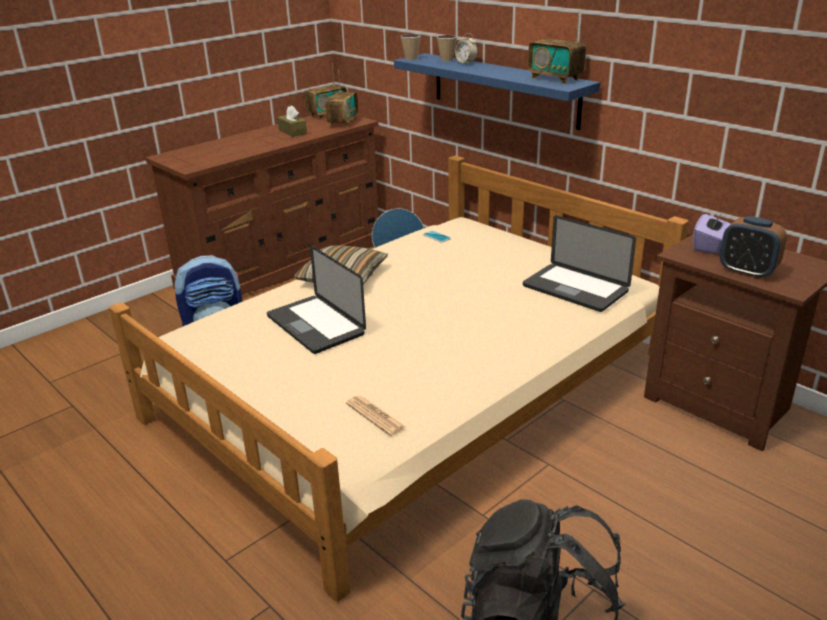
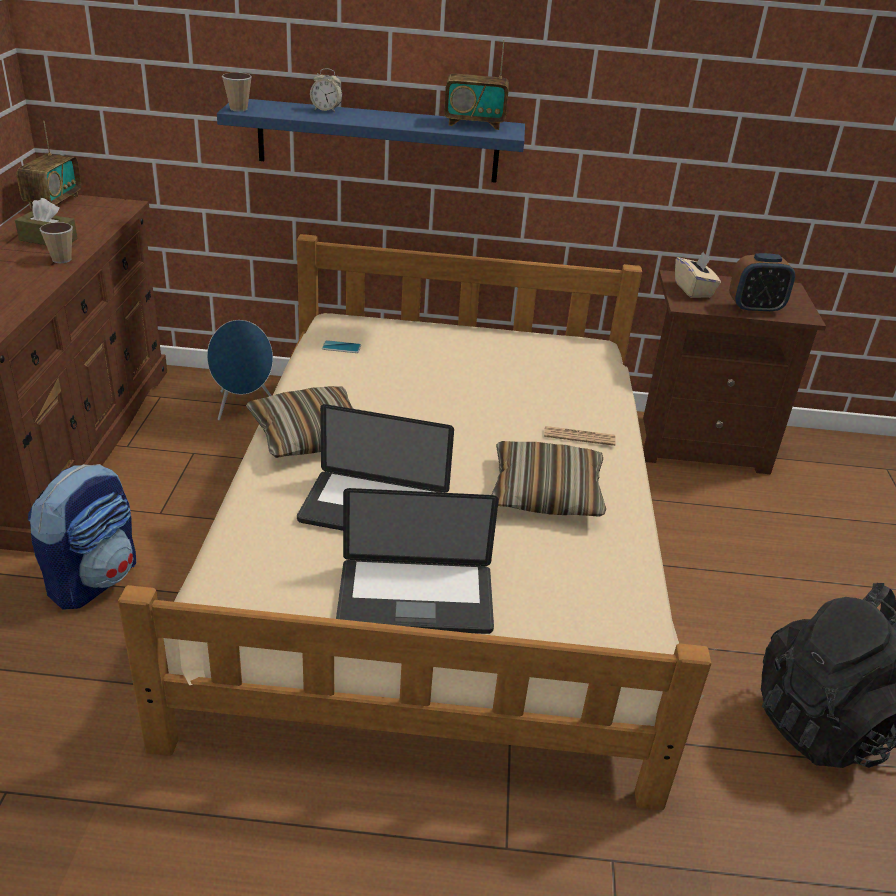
camera: 45 degrees left, 5 degrees up
(343, 123) = (101, 212): radio -> none
(375, 416) = (594, 586): newspaper -> newspaper (579, 436)
(433, 355) = (546, 492): none -> pillow
(447, 60) = (290, 107): cup -> cup (61, 259)
(575, 289) = (562, 368): laptop -> laptop (415, 598)
(710, 246) = (693, 290): purple tissue box -> beige tissue box

